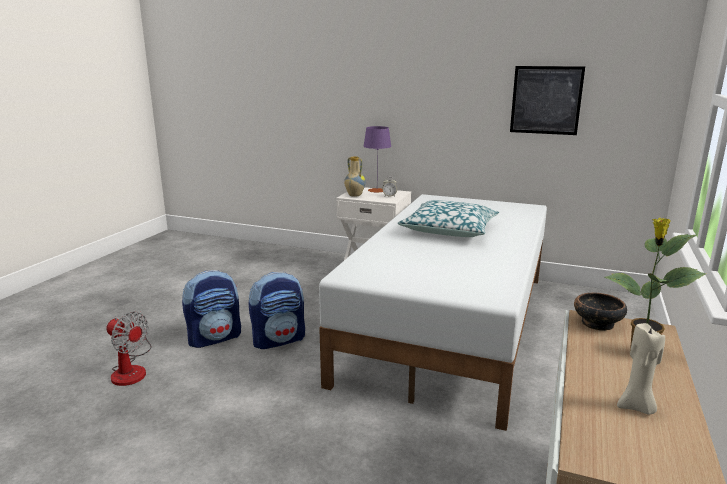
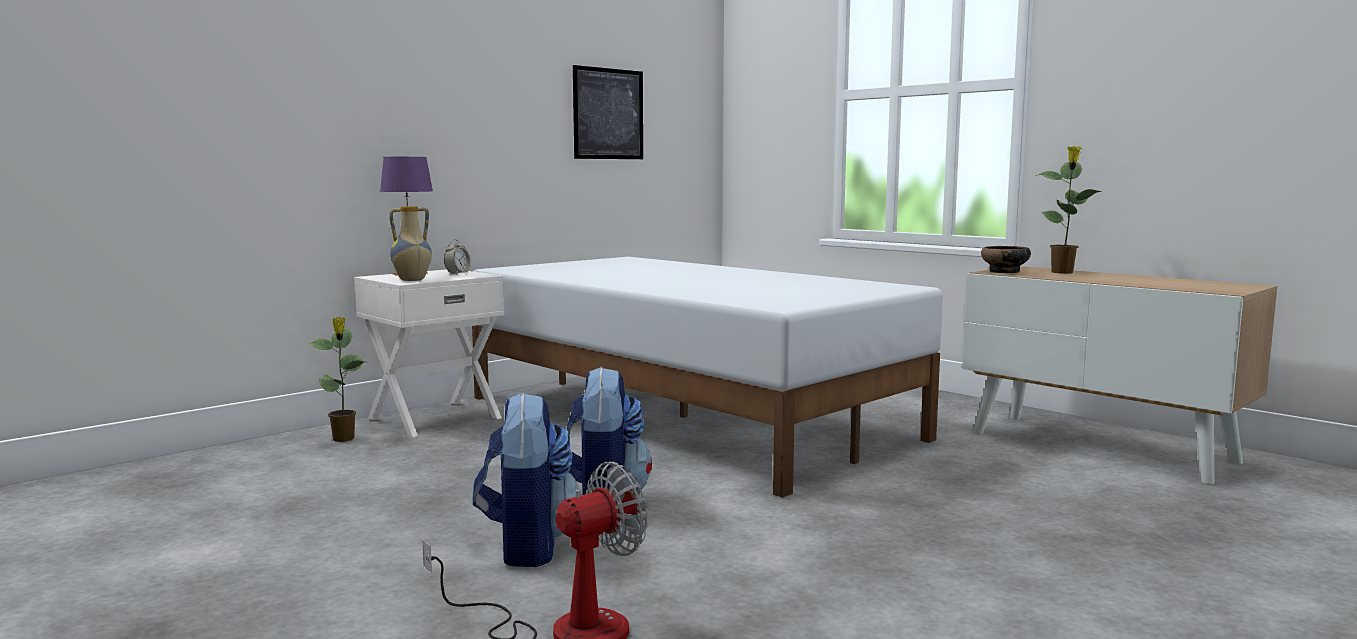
camera: 65 degrees left, 10 degrees down
(325, 263) = (344, 439): none -> potted plant
(449, 230) = (665, 276): pillow -> none
(636, 407) = (1153, 281): beige candle -> none

